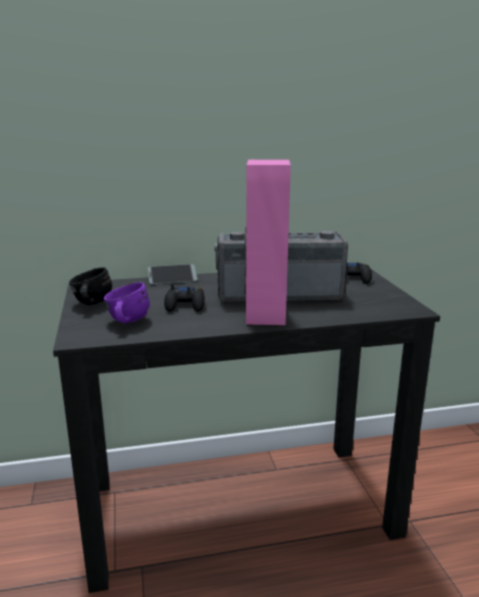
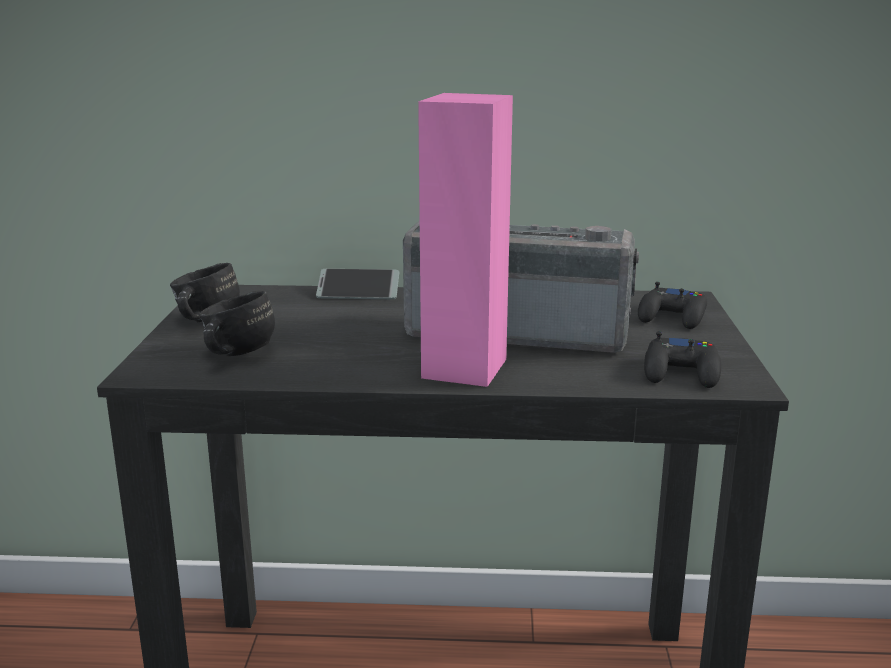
camera: 15 degrees right, 0 degrees up
(125, 323) = (233, 355): purple mug -> black mug
(185, 305) = (347, 336): black game controller -> black game controller (681, 372)

